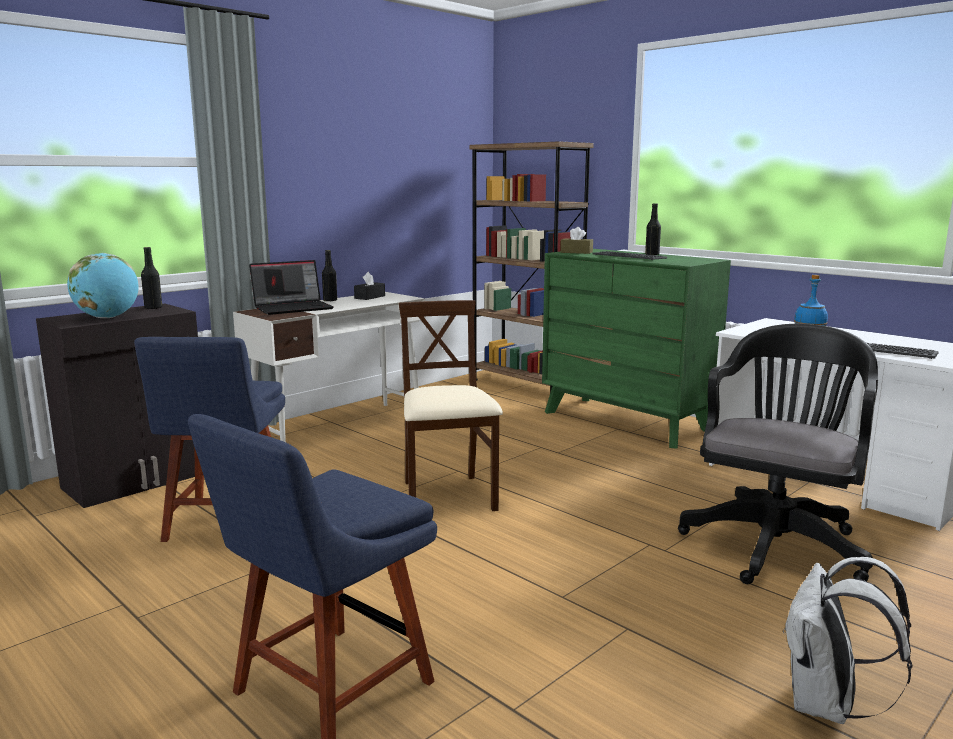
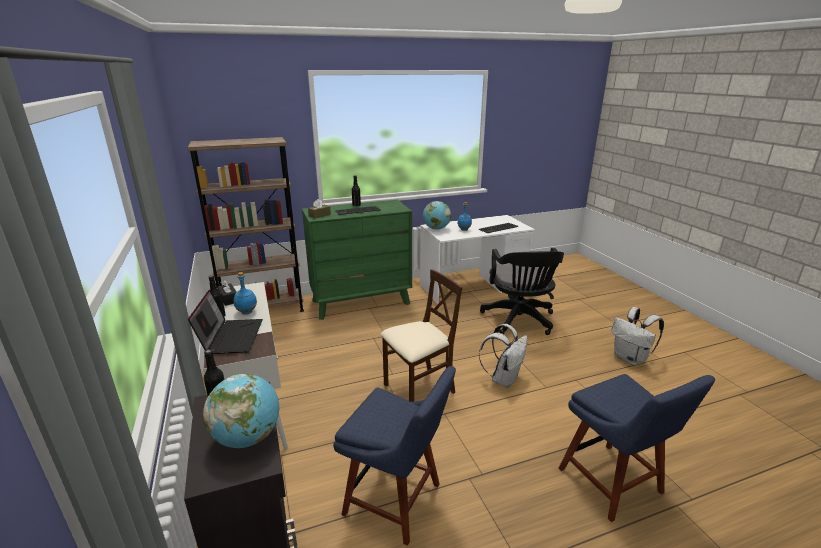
camera: 65 degrees left, 10 degrees up
(346, 304) = (247, 312): none -> blue bottle
(447, 497) = (419, 390): beige chair -> beige chair turned 135 degrees clockwise
(544, 553) = (503, 379): none -> white backpack
(767, 325) = (436, 229): none -> globe
(776, 542) = (519, 321): black office chair -> black office chair turned 150 degrees counterclockwise

